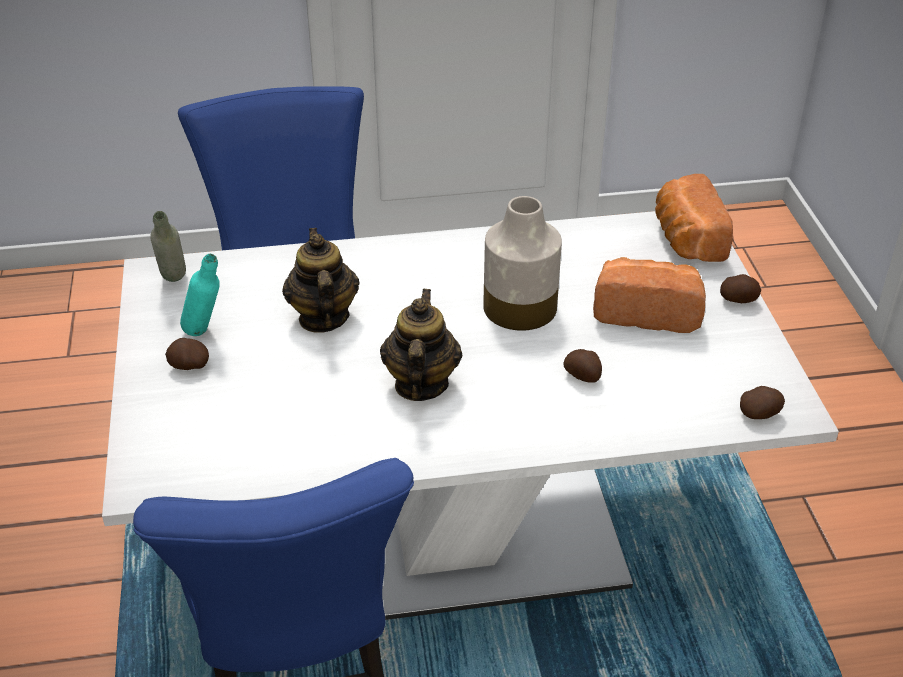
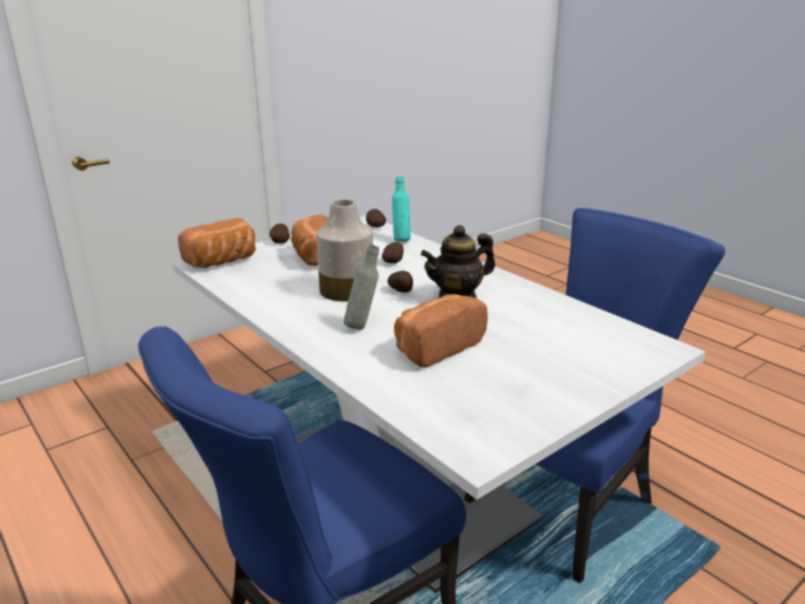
camera: 120 degrees left, 15 degrees down
(174, 283) = (477, 433): grey bottle -> grey bottle (363, 325)
(189, 366) = (555, 378): potato -> potato (401, 290)
(206, 334) = (514, 386): turquoise bottle -> turquoise bottle (401, 240)
(323, 318) = (436, 347): teapot -> bread

